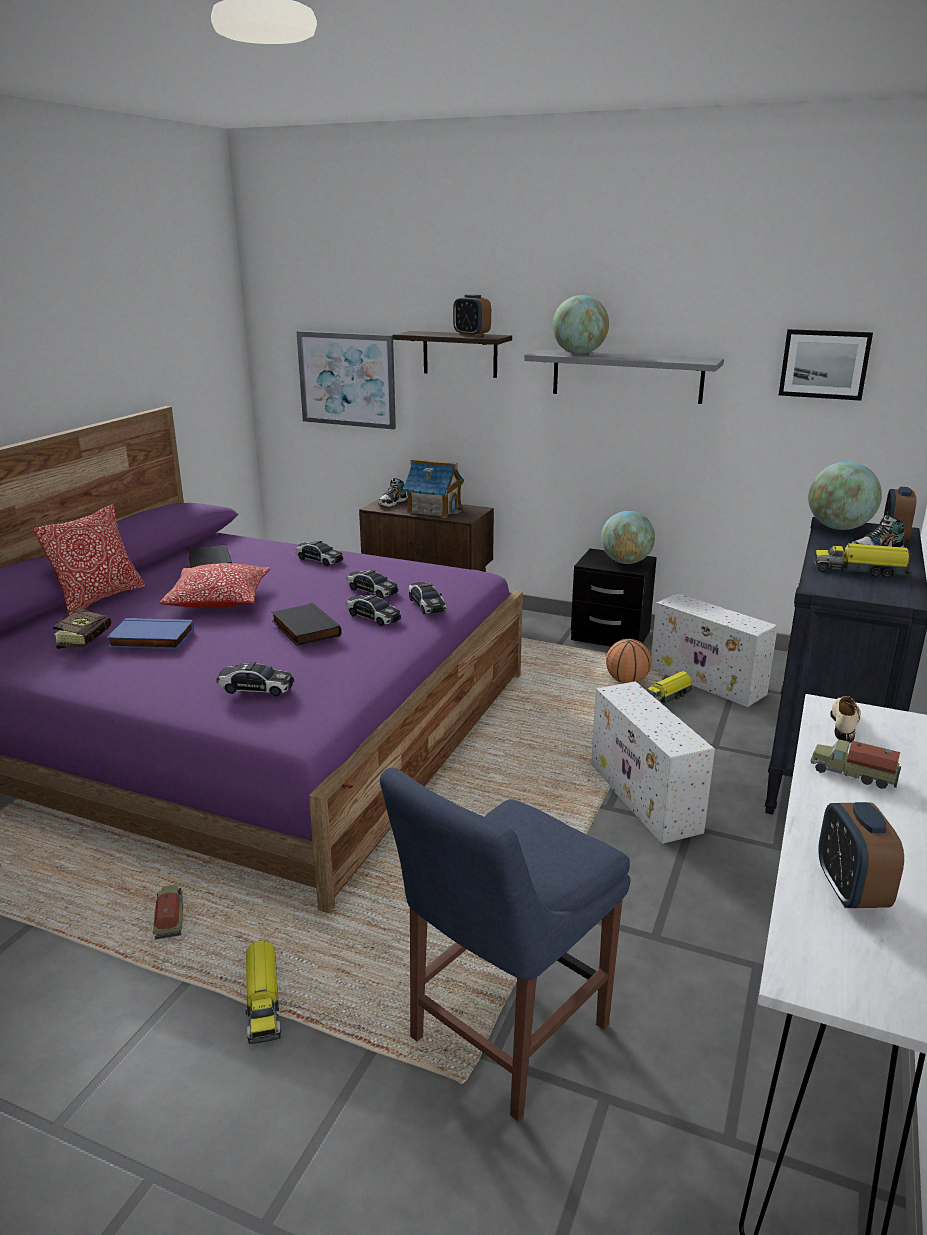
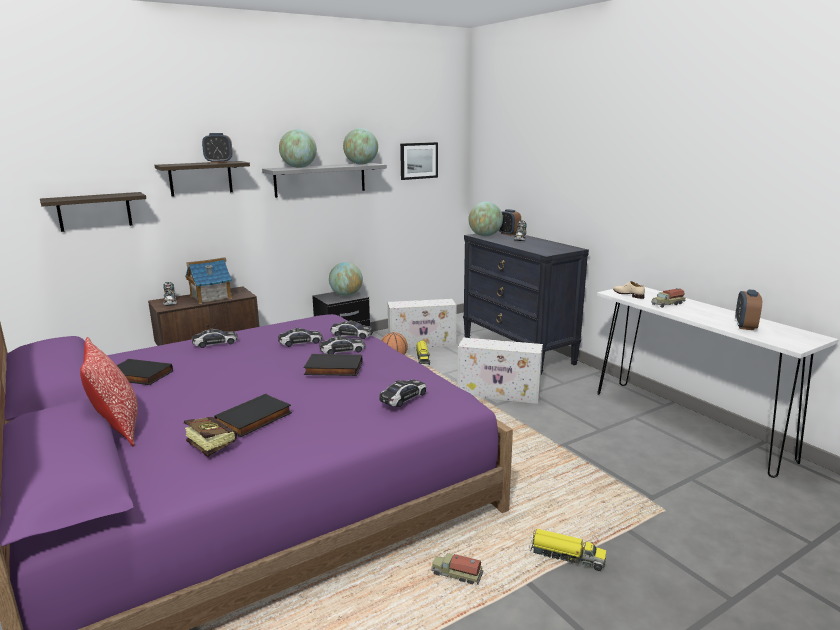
camera: 55 degrees left, 5 degrees down
(150, 639) = (254, 419): blue book -> black book
(218, 601) = (223, 386): pillow -> none
(347, 379) = (94, 211): picture -> shelf
(502, 1036) = (640, 490): blue chair -> none
(685, 359) = (361, 164): none -> globe
(850, 891) = (745, 326): alarm clock -> alarm clock turned 75 degrees clockwise
(860, 571) = (537, 245): toy truck -> none

